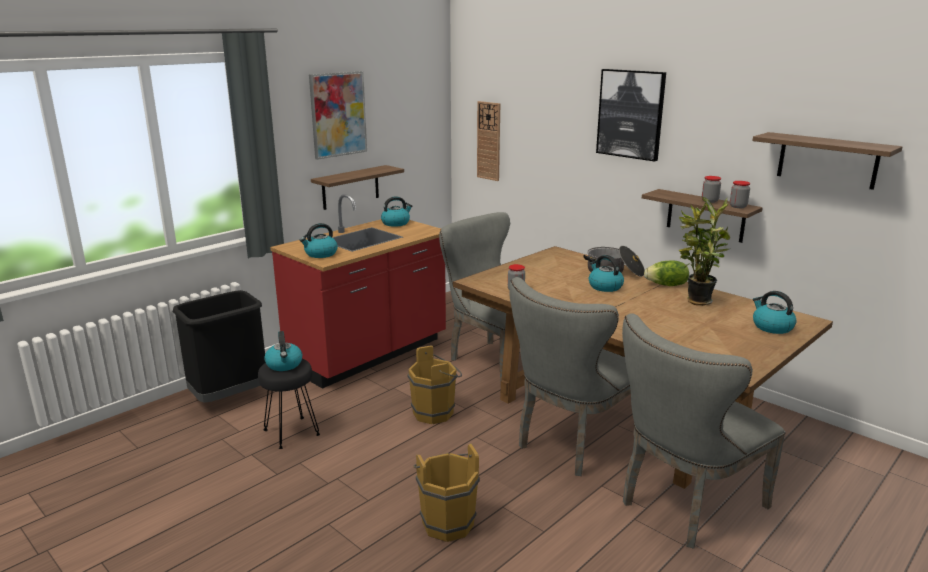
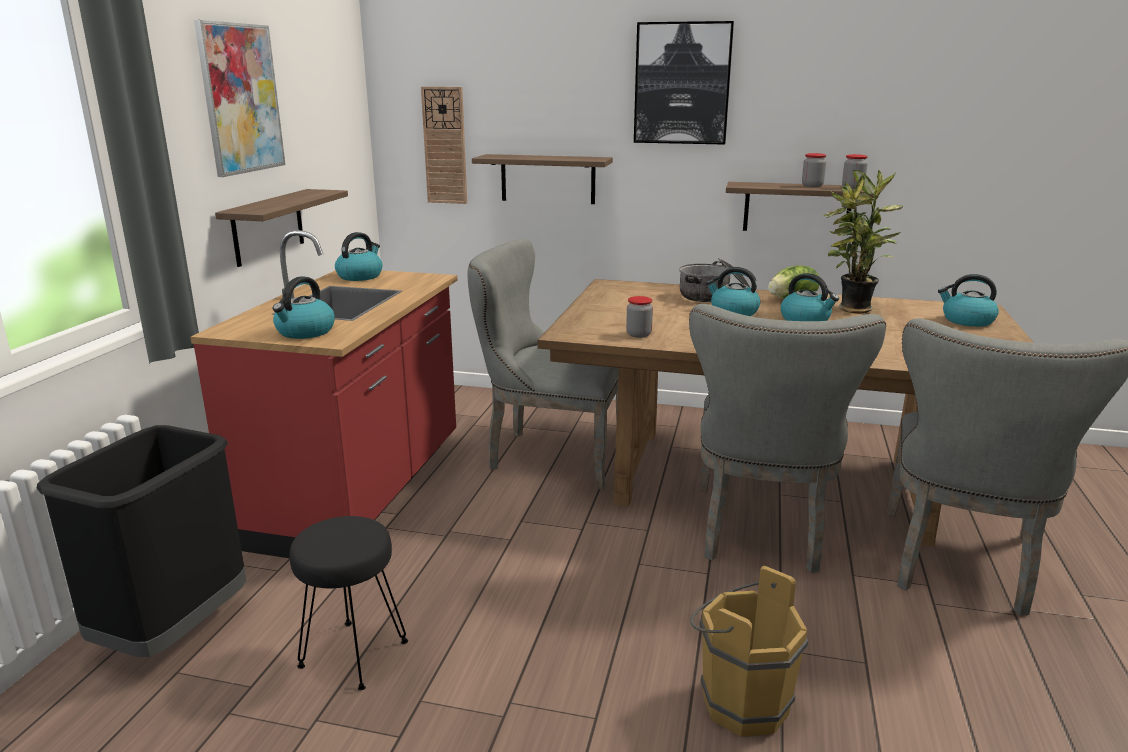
camera: 30 degrees left, 0 degrees up
(284, 365) = (337, 535): kettle -> kettle (806, 320)
(436, 412) = (550, 548): brown bucket -> none
(827, 160) = (954, 117): shelf -> shelf (548, 179)

